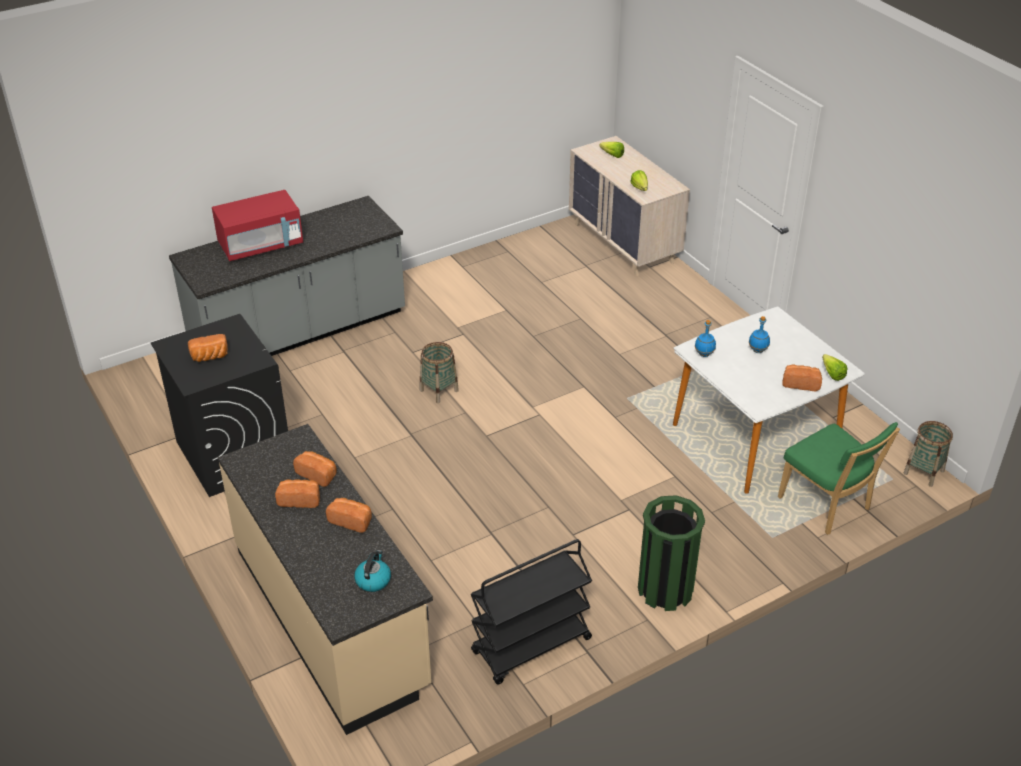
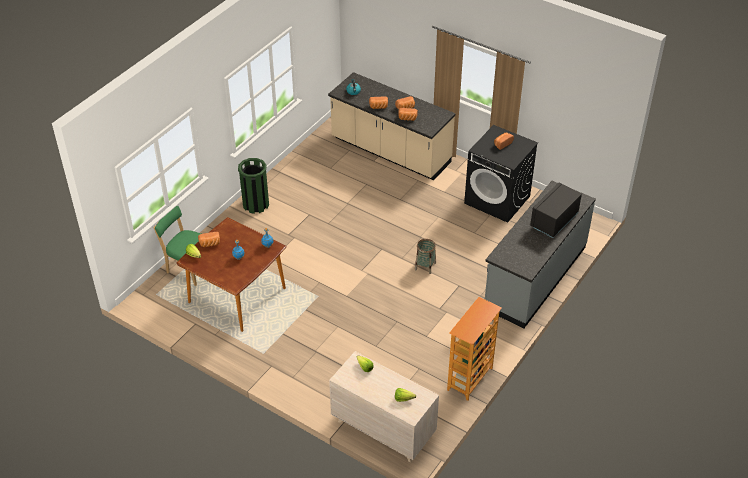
camera: 155 degrees right, 5 degrees up
(261, 245) = (553, 220): red microwave -> black microwave
(488, 256) = (470, 379): none -> bookcase
(531, 647) = (302, 166): black cart -> none
(755, 437) = (236, 295): white dining table -> brown dining table
(924, 472) = (139, 304): basket -> none

